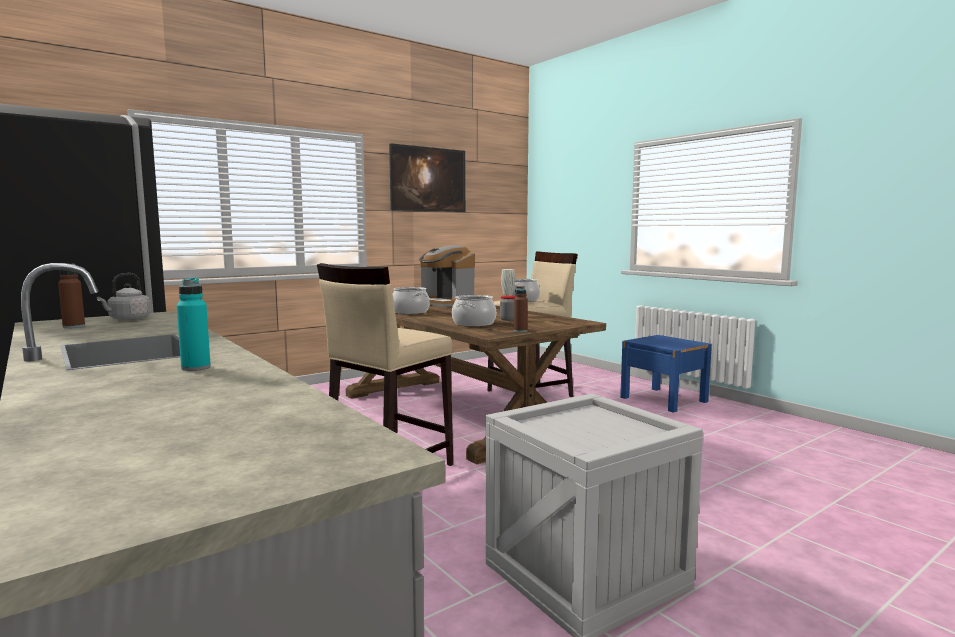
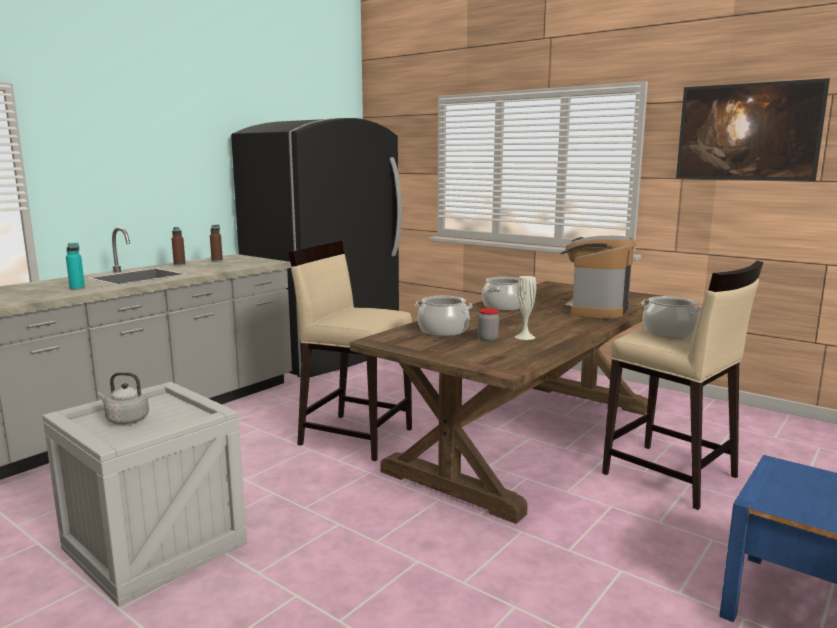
camera: 75 degrees right, 5 degrees up
(128, 319) = (247, 262): grey kettle -> grey kettle (125, 420)
(520, 331) = (407, 348): brown bottle -> brown bottle (179, 265)

